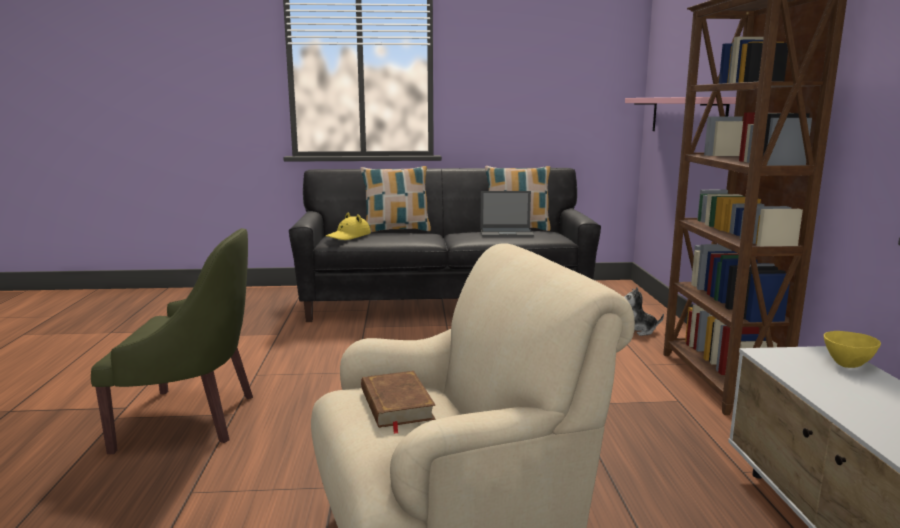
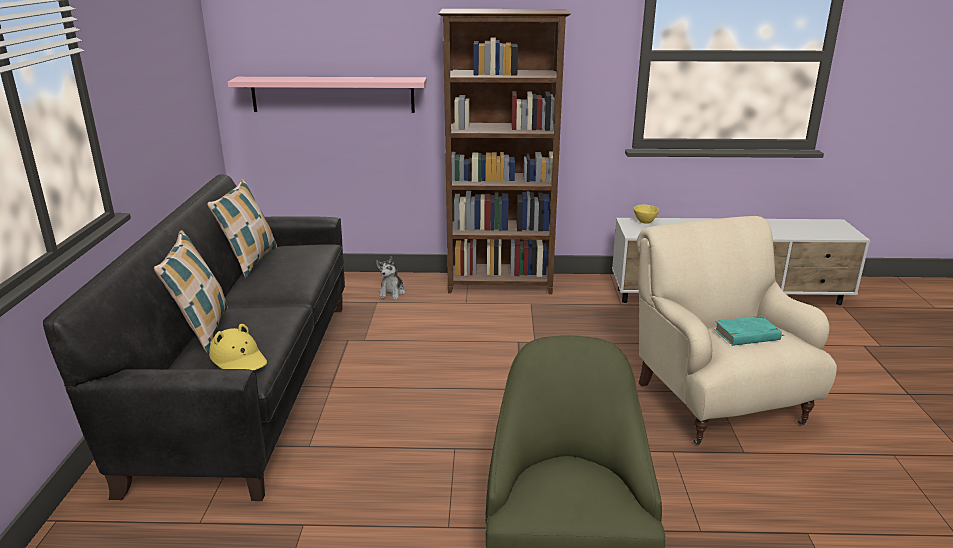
camera: 85 degrees left, 10 degrees up
(396, 405) = (747, 335): brown book -> turquoise book
(507, 232) = (288, 265): laptop -> none

